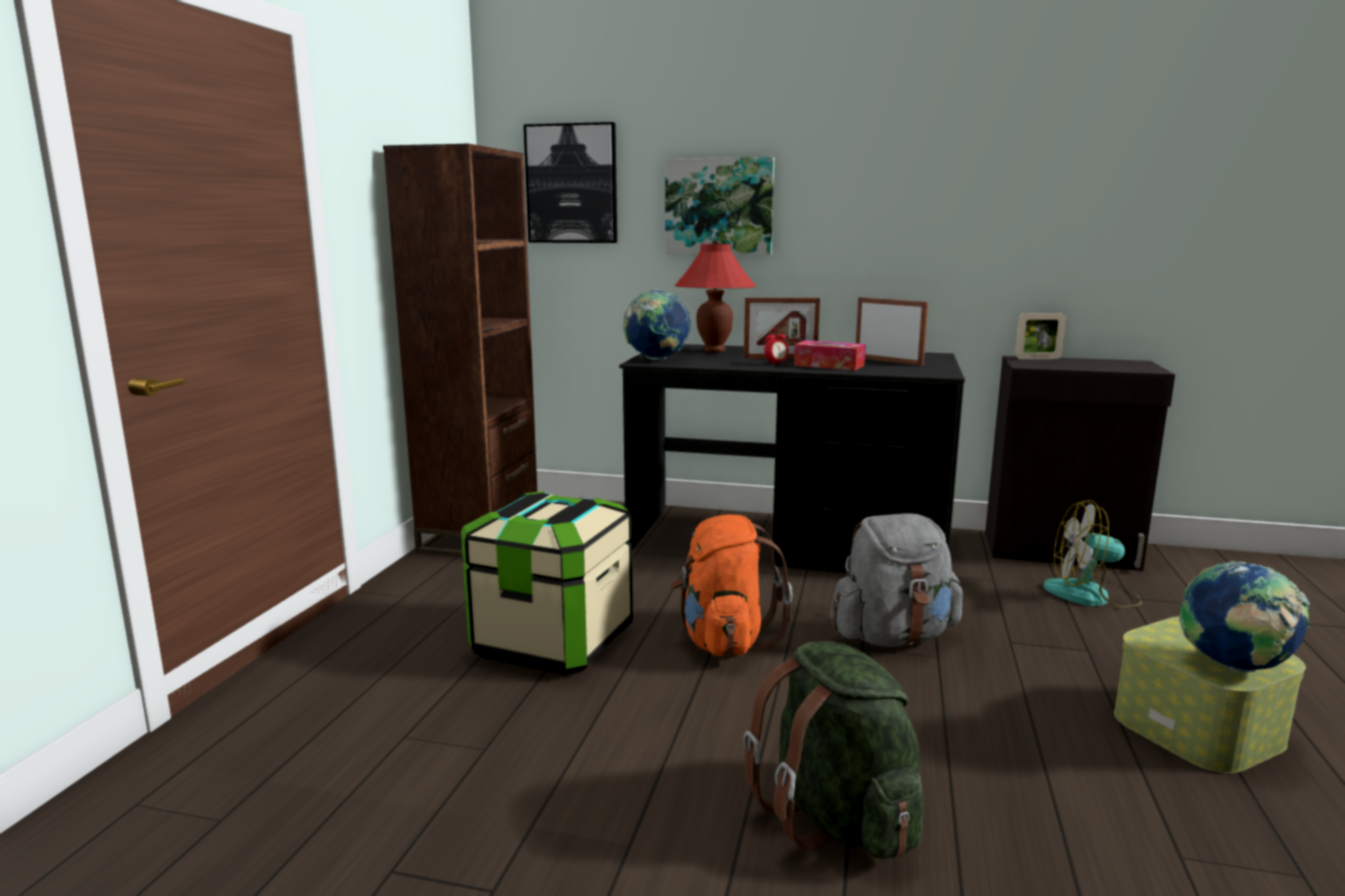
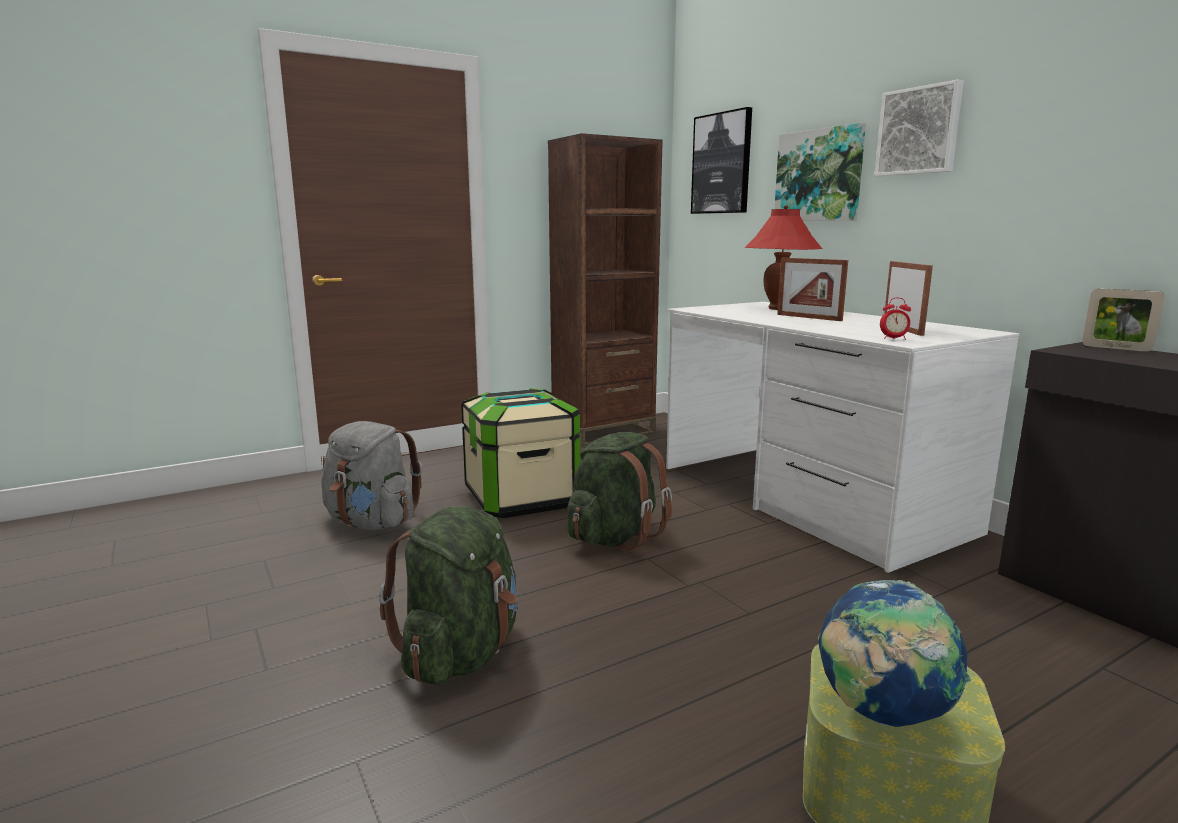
camera: 45 degrees right, 0 degrees up
(656, 360) = (704, 309): globe -> none
(724, 641) = (615, 537): orange backpack -> green backpack
(776, 364) = (782, 320): alarm clock -> alarm clock (893, 339)
(788, 542) = (806, 498): black desk -> white desk
(829, 365) = (825, 325): tissue box -> none
(835, 171) = (919, 131): none -> picture
(893, 637) = (743, 585): grey backpack -> grey backpack (372, 523)
(1091, 595) = (1048, 644): fan -> none

